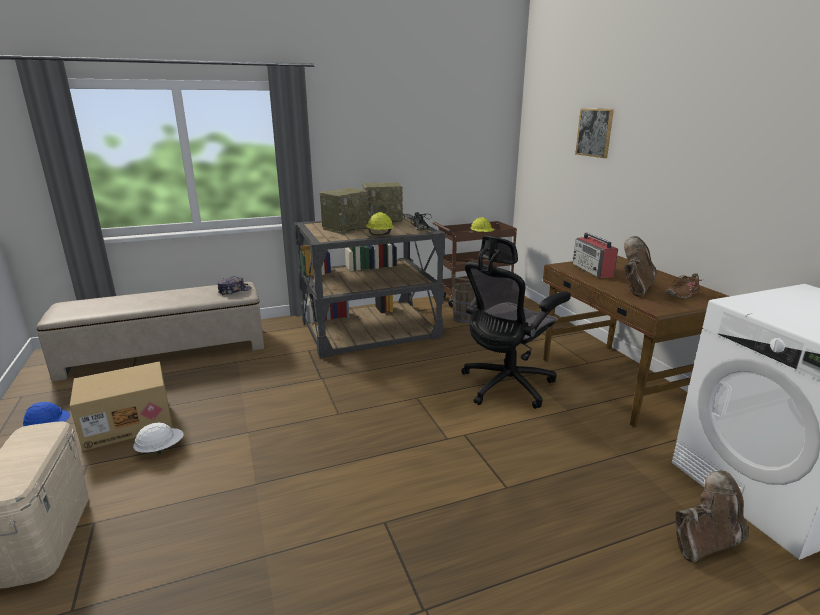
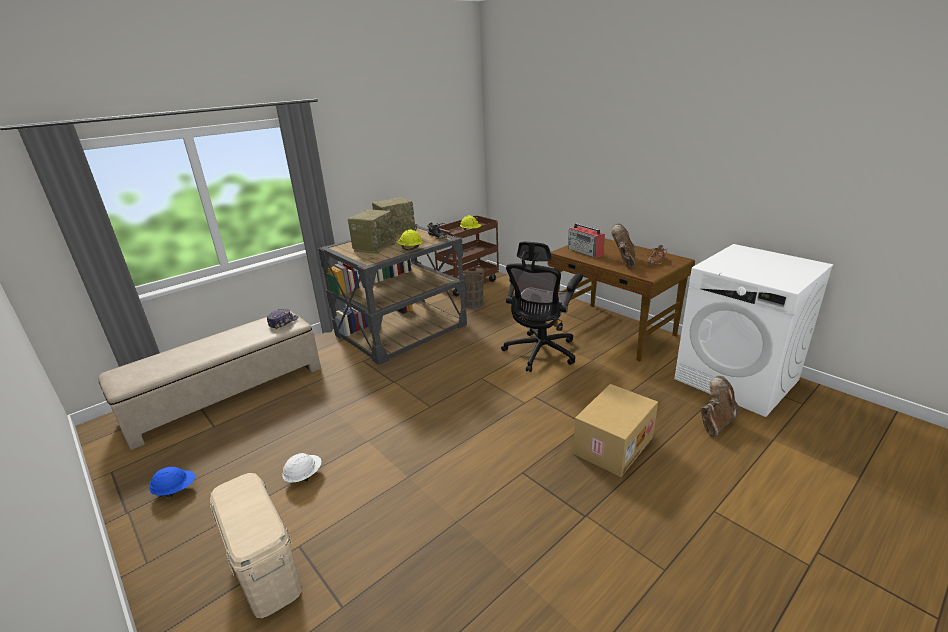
camera: 20 degrees left, 5 degrees up
(129, 423) = (252, 464): cardboard box -> cardboard box (612, 444)
(594, 132) = (559, 139): picture -> none

